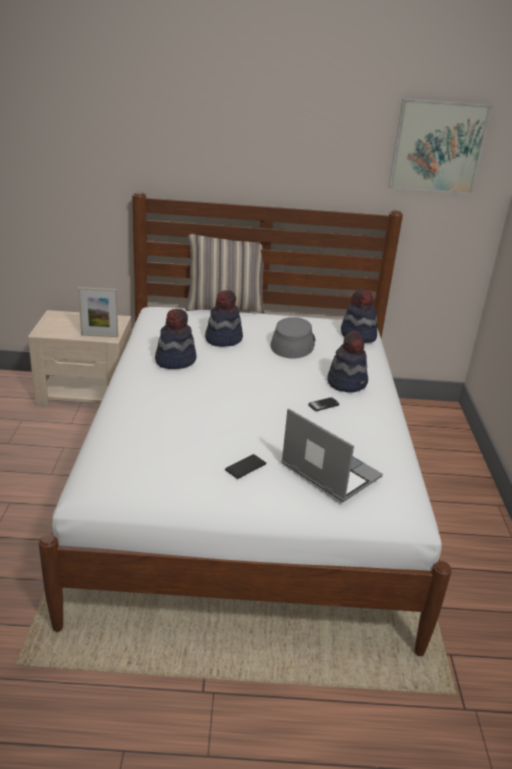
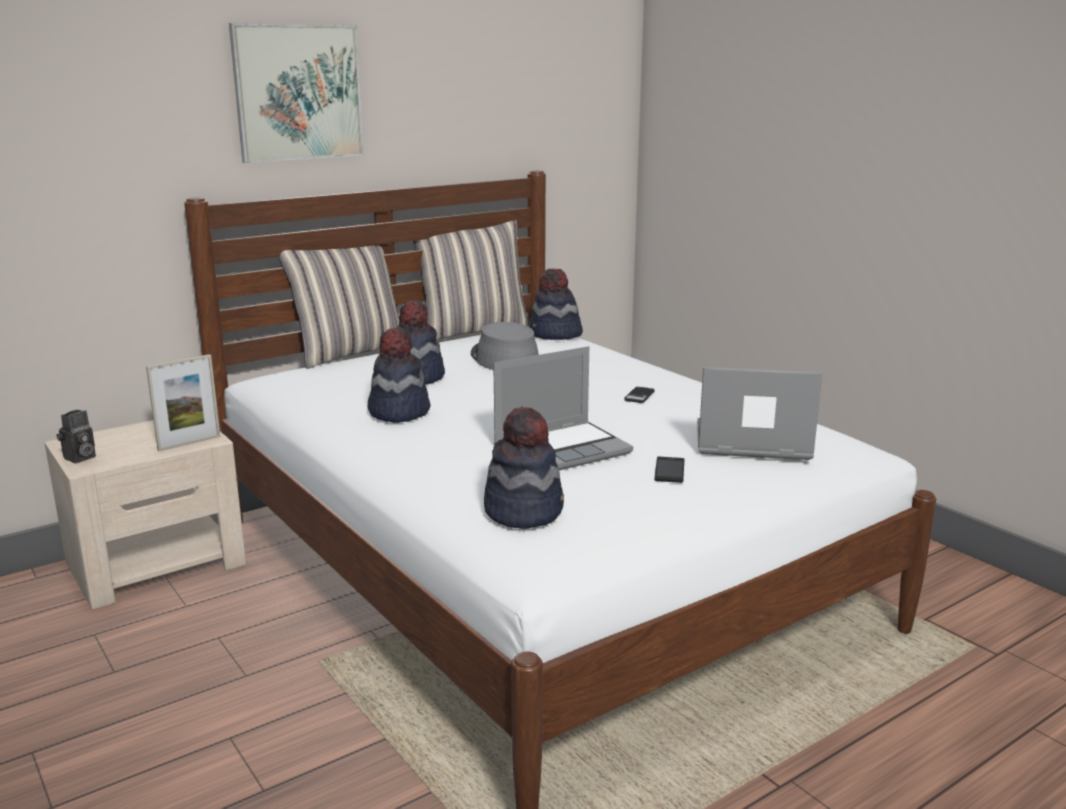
camera: 35 degrees left, 10 degrees down
(46, 326) = (79, 458): none -> camera
(212, 424) = (563, 449): none -> laptop
(318, 314) = (473, 331): none -> pillow
(347, 383) = (624, 372): hat -> hat (524, 511)
(437, 147) = (561, 83): picture -> picture (298, 93)

